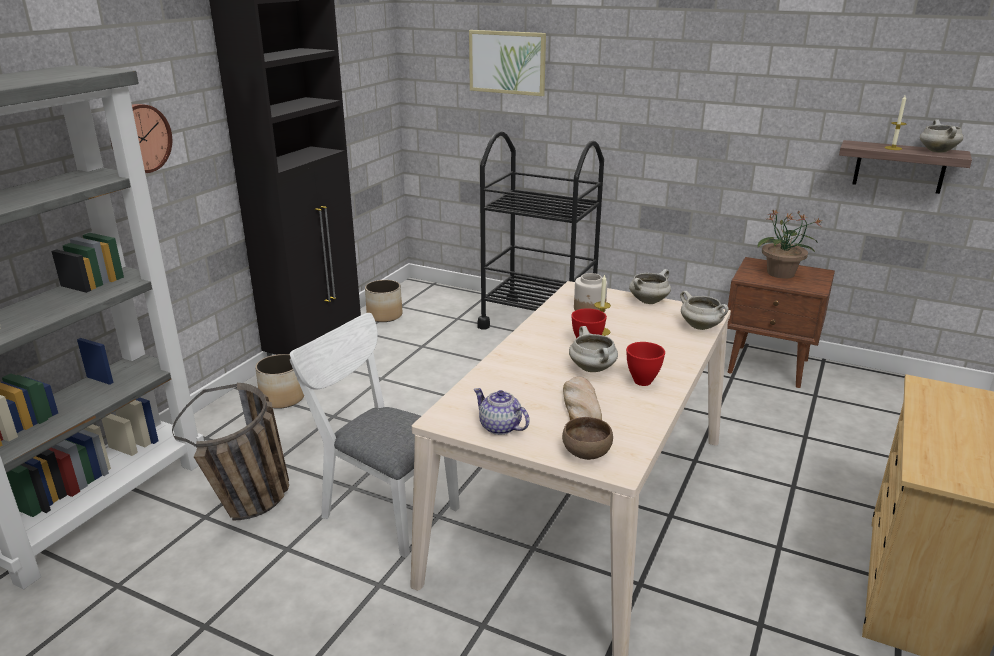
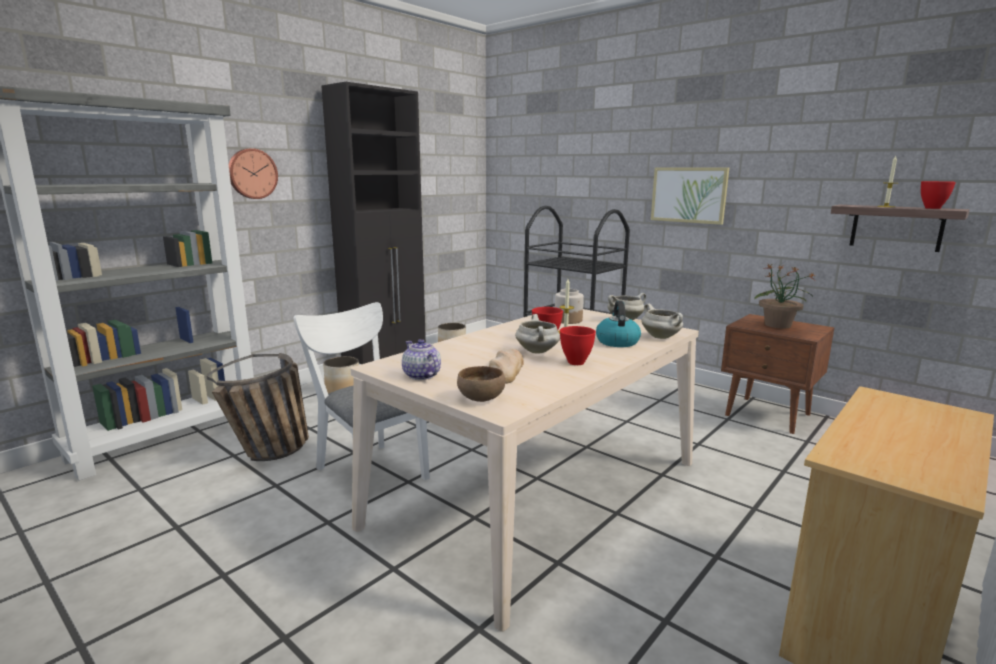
camera: 15 degrees right, 10 degrees down
(507, 62) = (560, 156): picture -> picture (688, 195)
(662, 341) = (617, 342): none -> kettle
(936, 151) = (931, 208): white cooking pot -> red bowl

